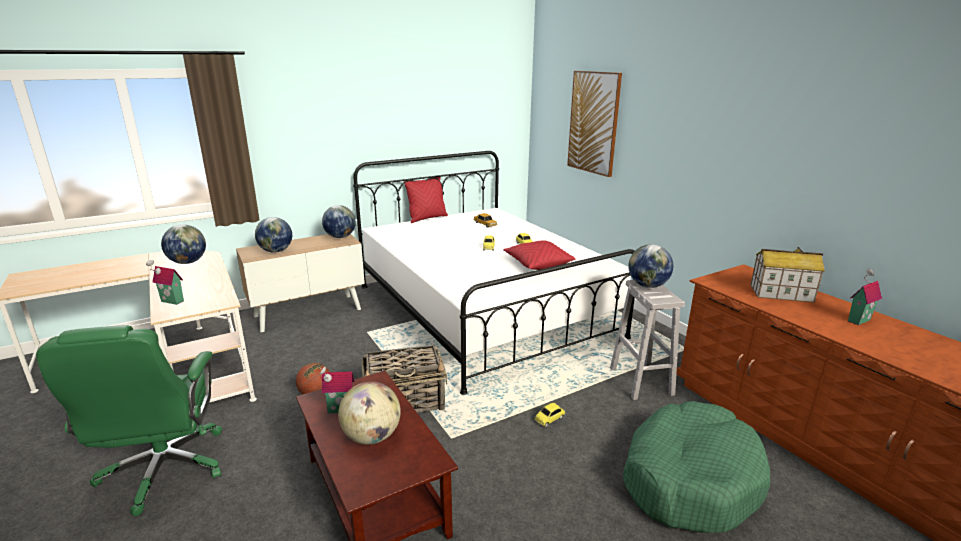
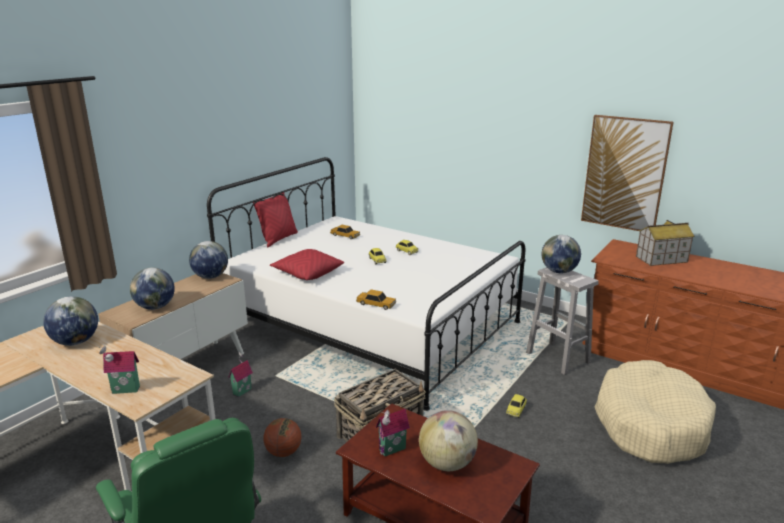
camera: 25 degrees left, 0 degrees up
(443, 282) = (376, 304): none -> toy car
(537, 264) = (439, 269): red pillow -> red pillow (307, 273)
(594, 123) = (439, 122): picture -> picture (625, 173)
(689, 478) = (650, 424): green dog bed -> beige dog bed
(857, 319) = (724, 270): toy house -> toy house (241, 391)

